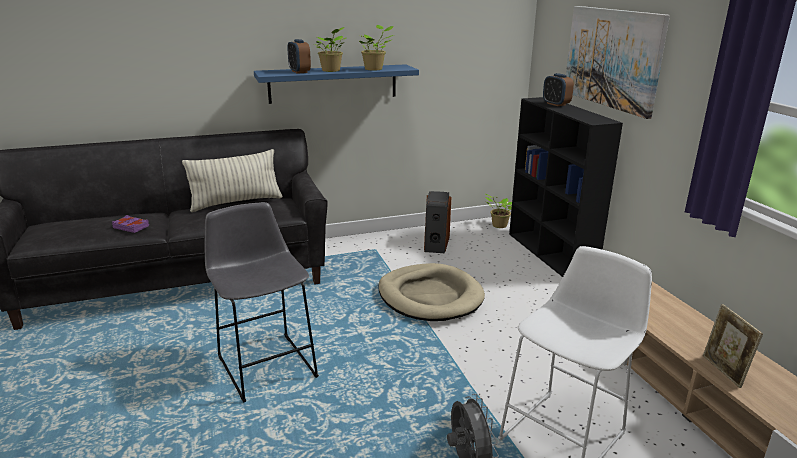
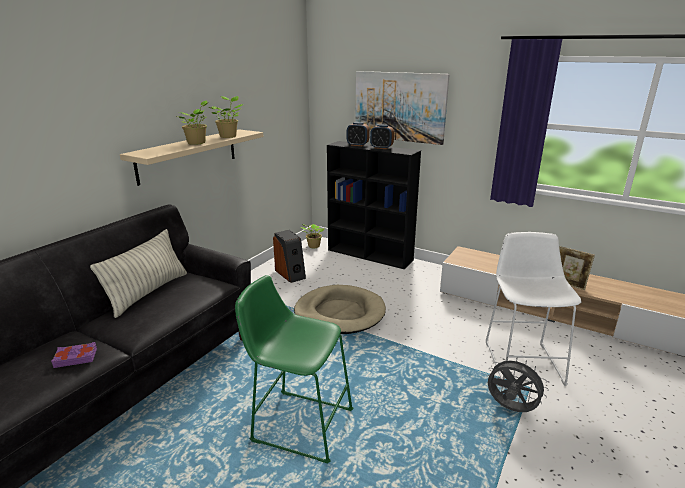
camera: 40 degrees left, 0 degrees up
(265, 364) = (298, 423): grey stool -> green stool
(299, 72) = (172, 148): alarm clock -> alarm clock (381, 148)
(333, 83) = (188, 155): blue shelf -> beige shelf

